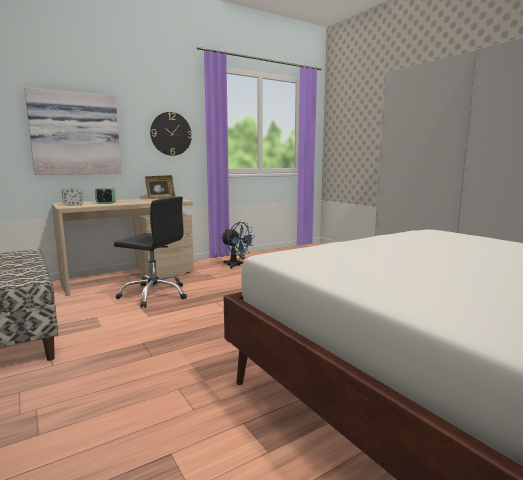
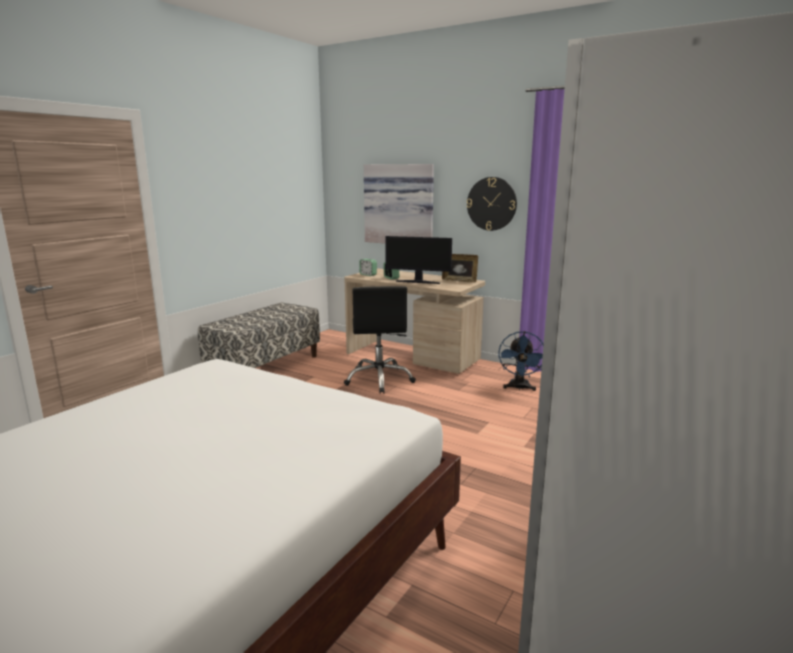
camera: 65 degrees right, 5 degrees up
(139, 202) = (418, 282): none -> monitor

